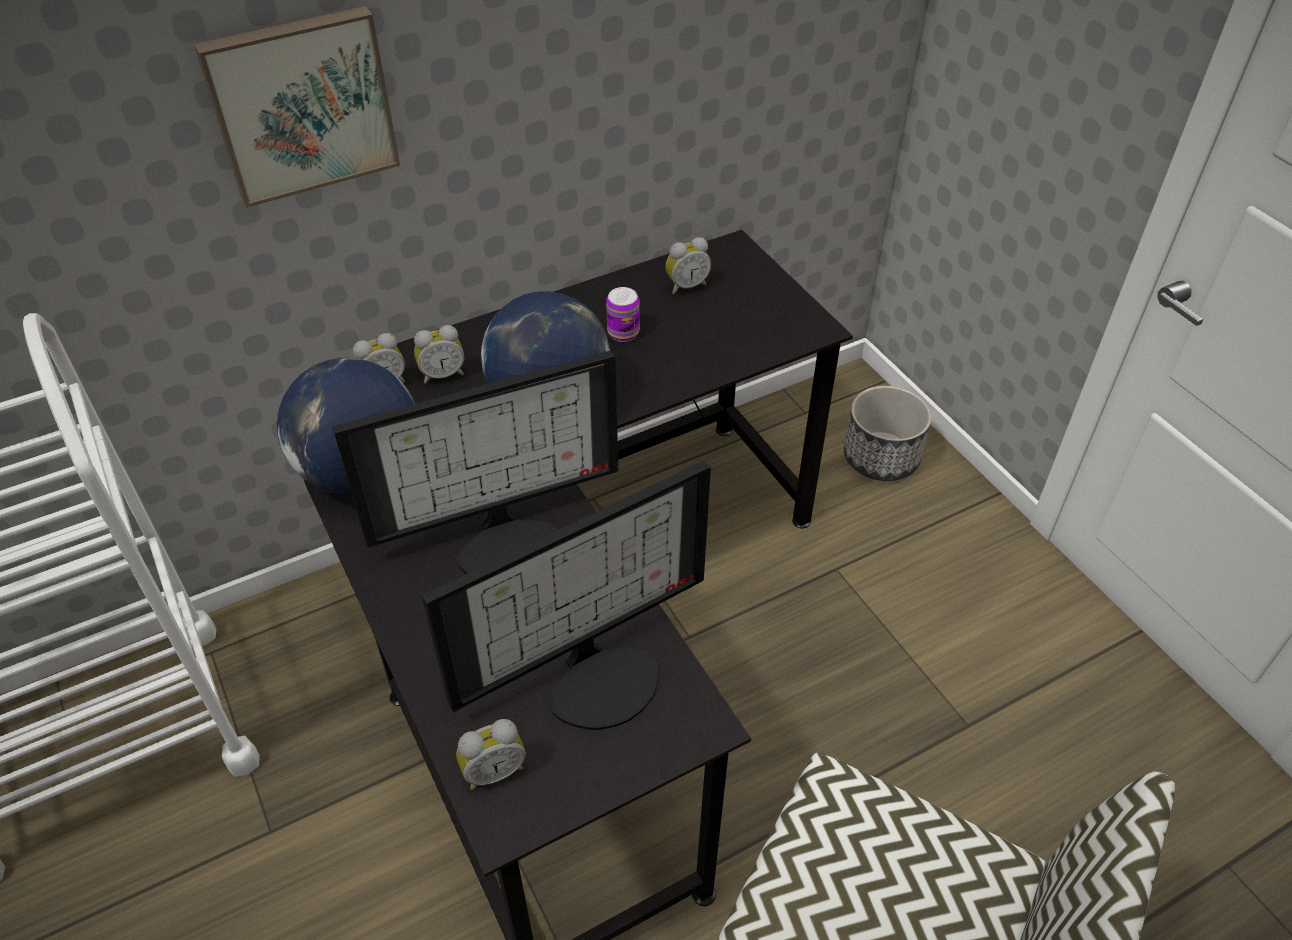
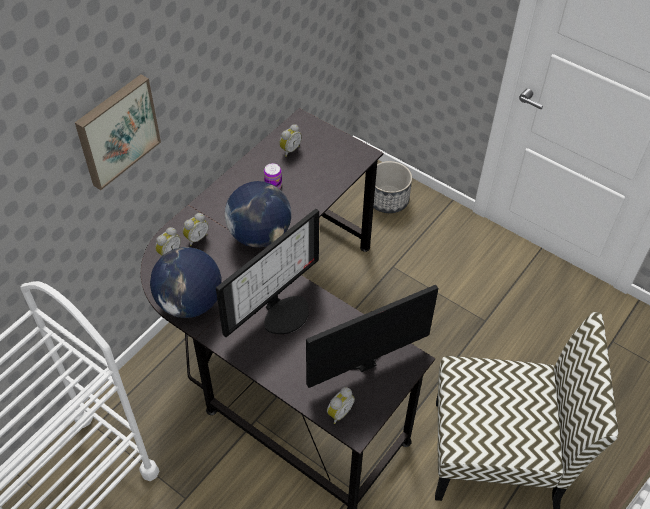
camera: 25 degrees left, 5 degrees up
(600, 677) = (360, 357): monitor -> monitor turned 150 degrees counterclockwise

